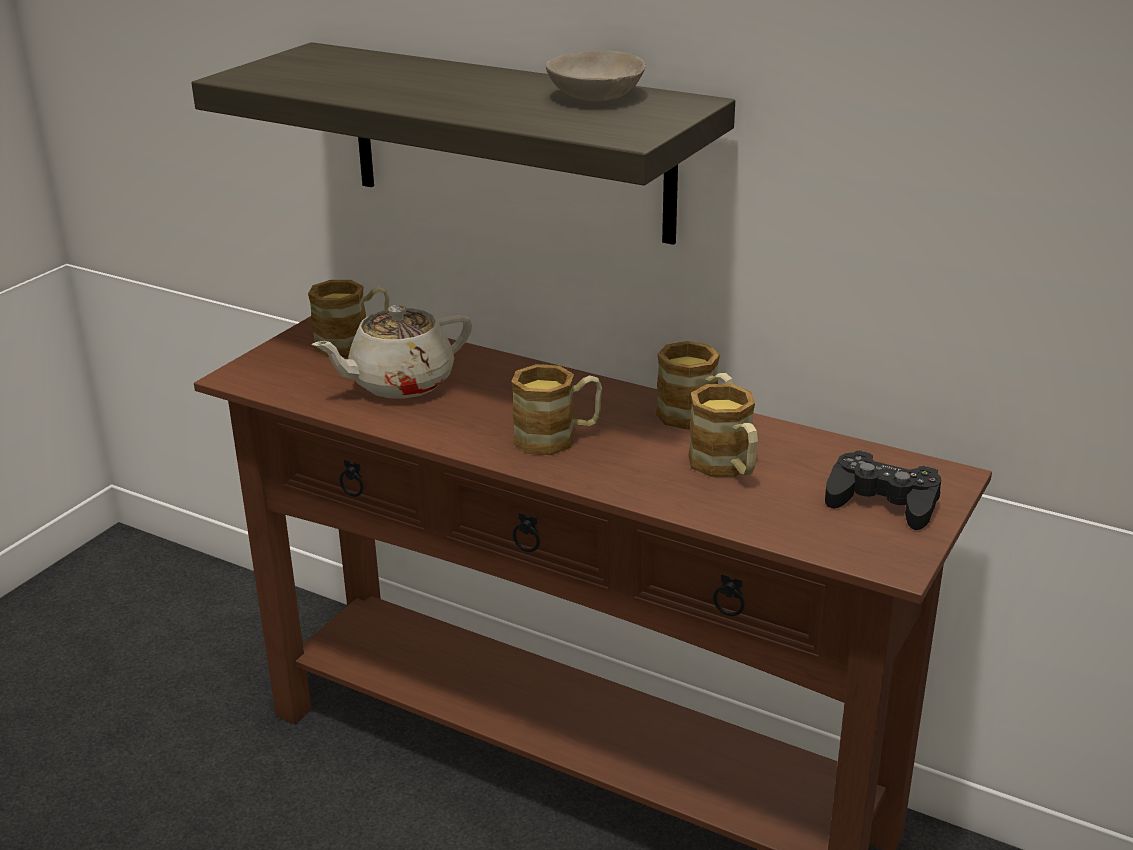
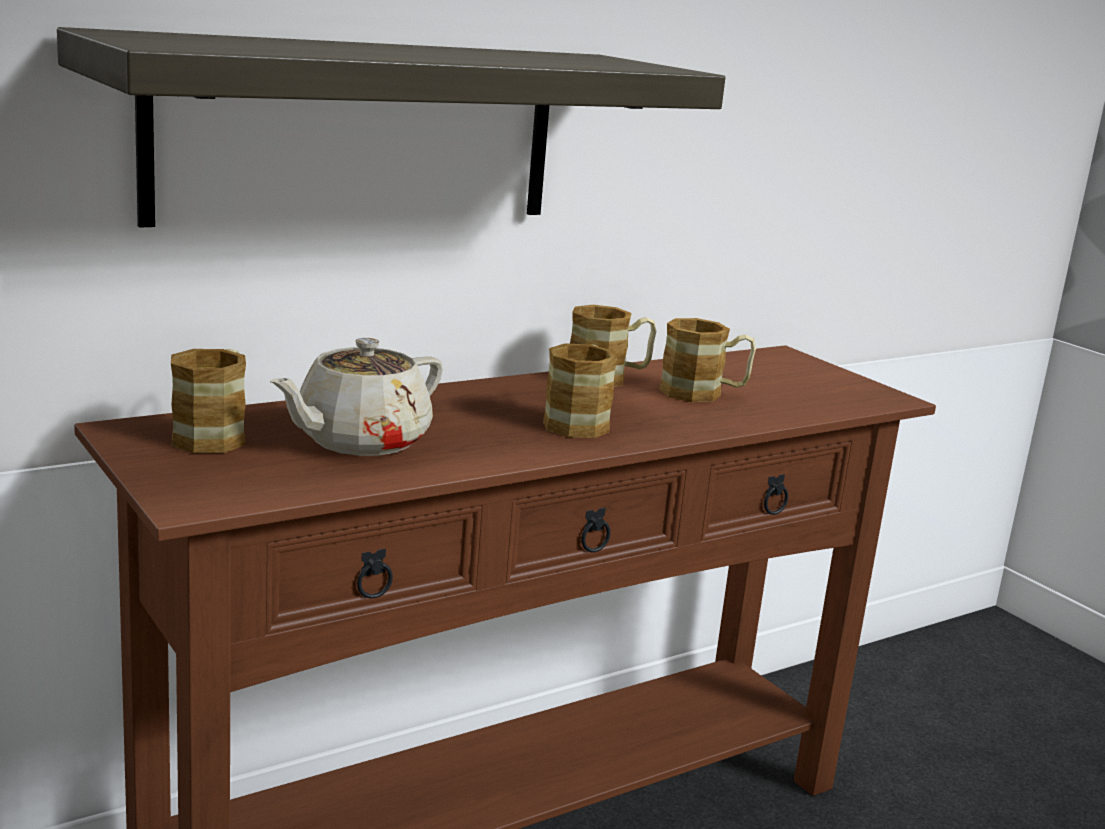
camera: 65 degrees left, 10 degrees down
(399, 383) = (359, 441): beige teapot -> beige teapot turned 45 degrees clockwise
(593, 95) = (526, 53): beige bowl -> none
(883, 501) = (803, 376): black game controller -> none

